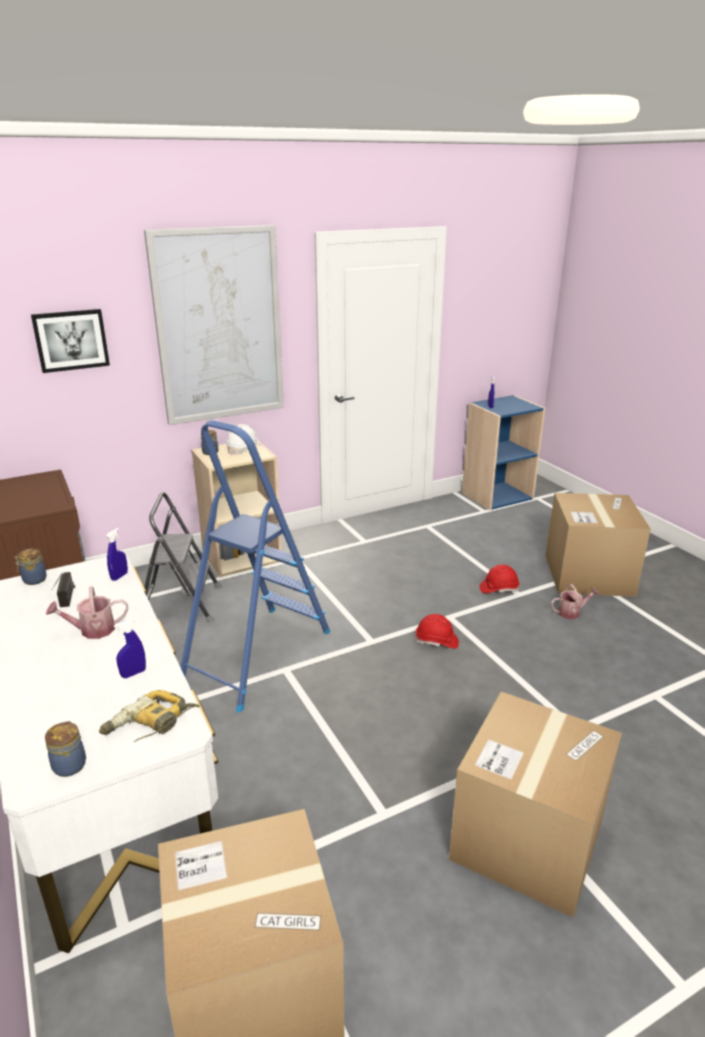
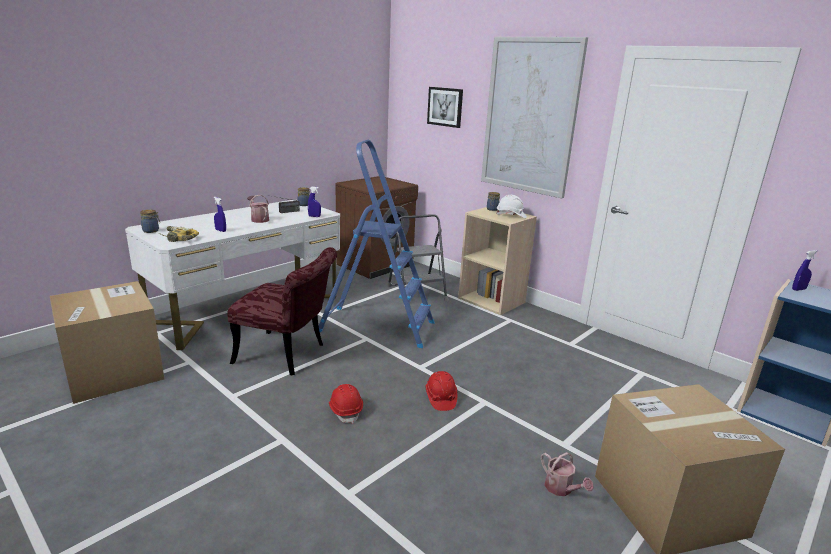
camera: 70 degrees right, 5 degrees down
(295, 748) = (288, 355): none -> red chair
(498, 589) = (562, 429): red hard hat -> red hard hat (345, 410)
(527, 839) = (207, 466): cardboard box -> none

